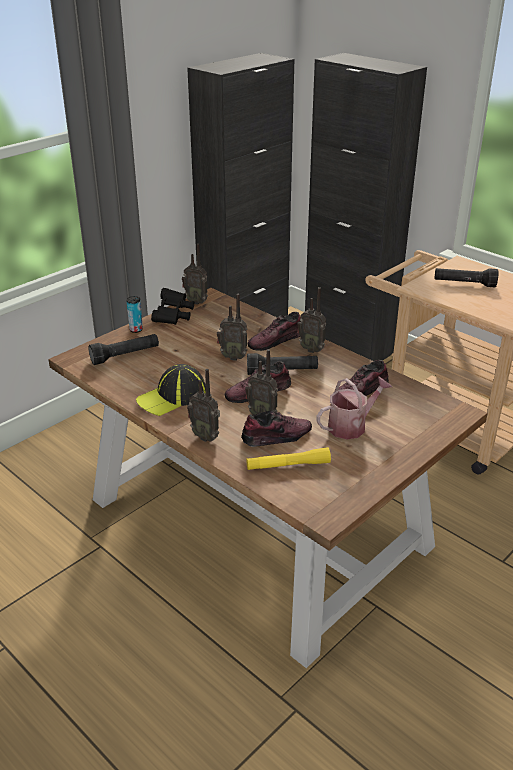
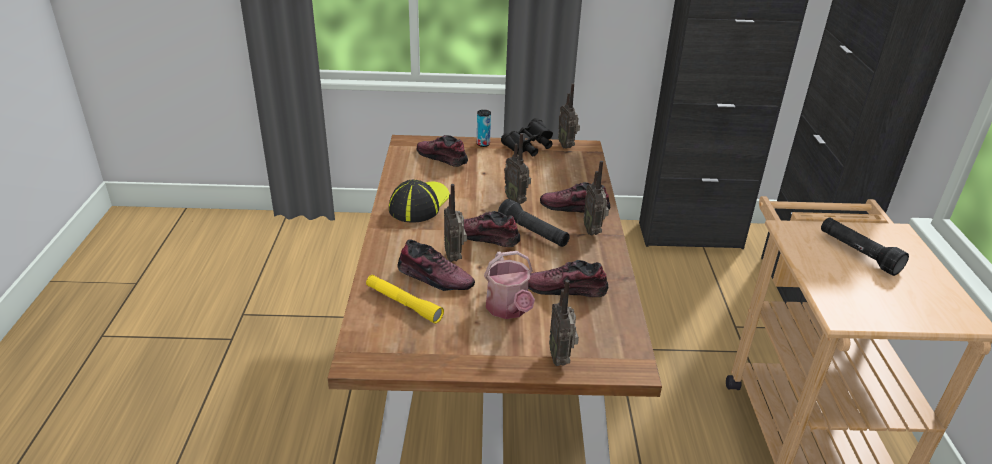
camera: 45 degrees right, 0 degrees up
(125, 356) = (442, 158): black flashlight -> shoe
(172, 397) = (419, 204): cap -> cap turned 105 degrees clockwise
(206, 436) = (389, 245): radio -> radio (561, 358)
(351, 425) = (509, 309): watering can -> watering can turned 60 degrees clockwise

